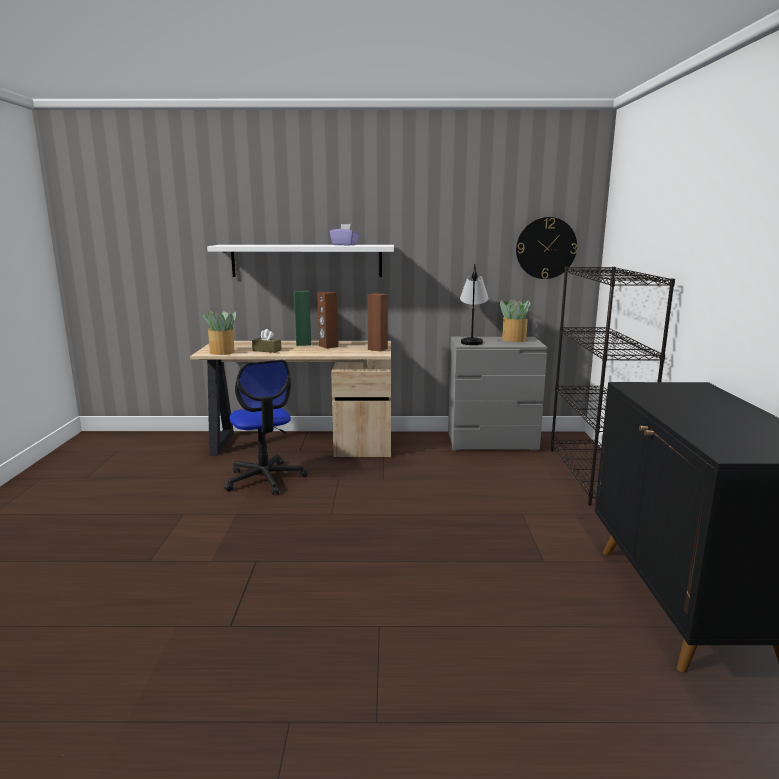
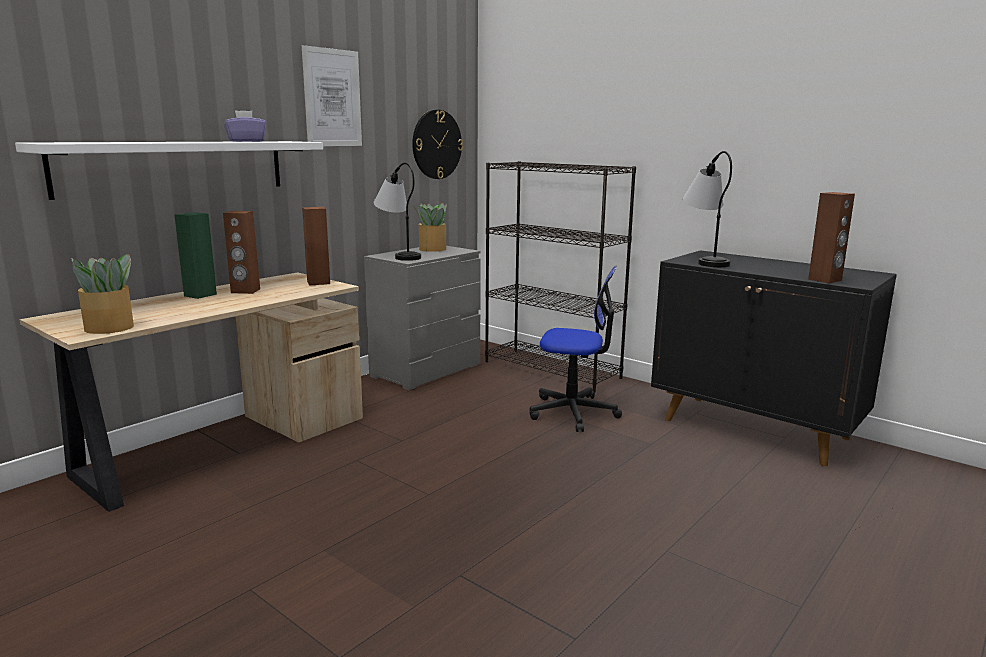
camera: 50 degrees left, 0 degrees up
(265, 479) = (269, 499): office chair -> office chair (573, 412)
(267, 350) = (176, 311): brown tissue box -> none
(434, 211) = (332, 98): none -> picture
(658, 391) = (704, 260): none -> table lamp
(707, 439) = (825, 280): none -> brown speaker

